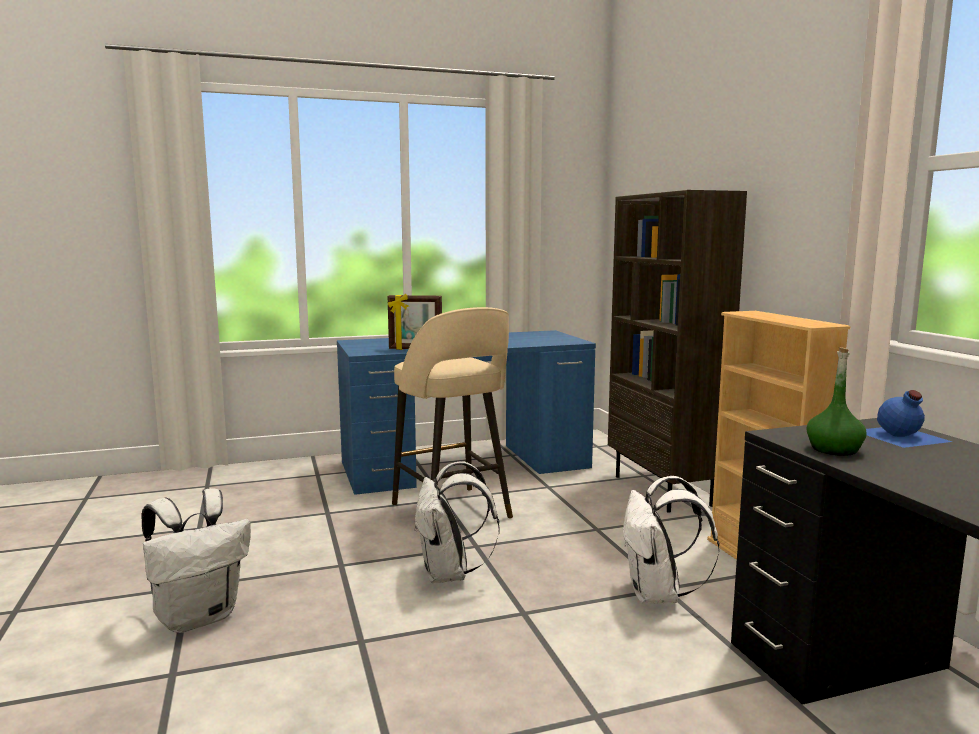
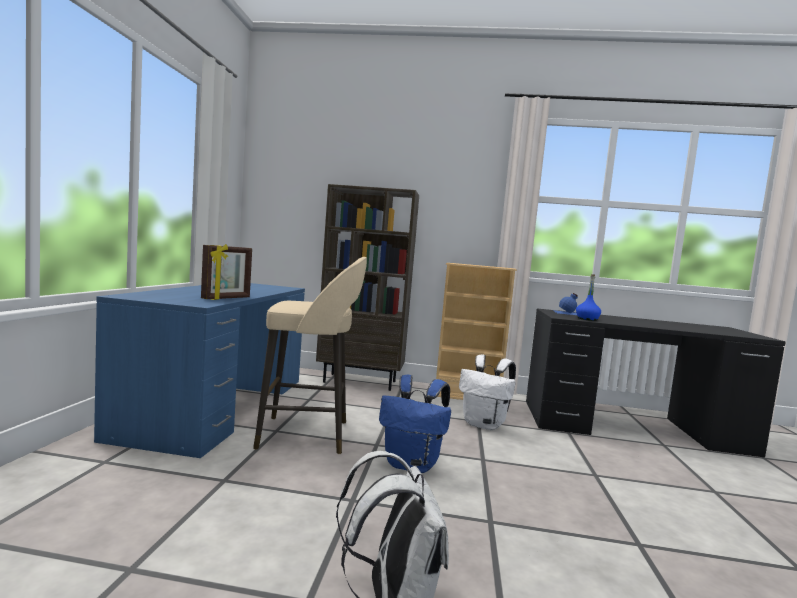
camera: 65 degrees left, 5 degrees down
(449, 575) = (412, 464): white backpack -> blue backpack
(834, 449) = (587, 319): green bottle -> blue bottle

